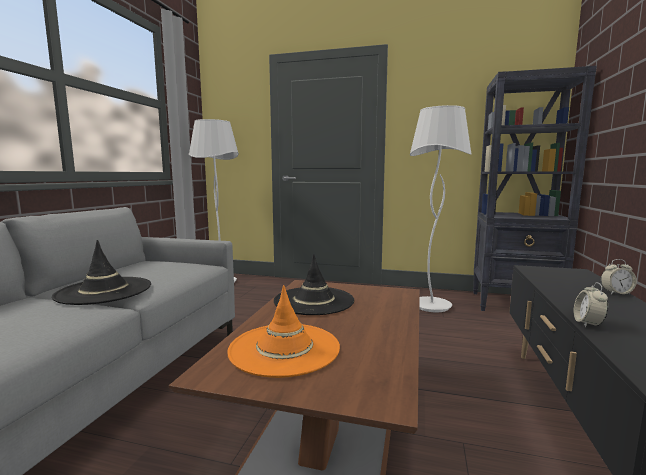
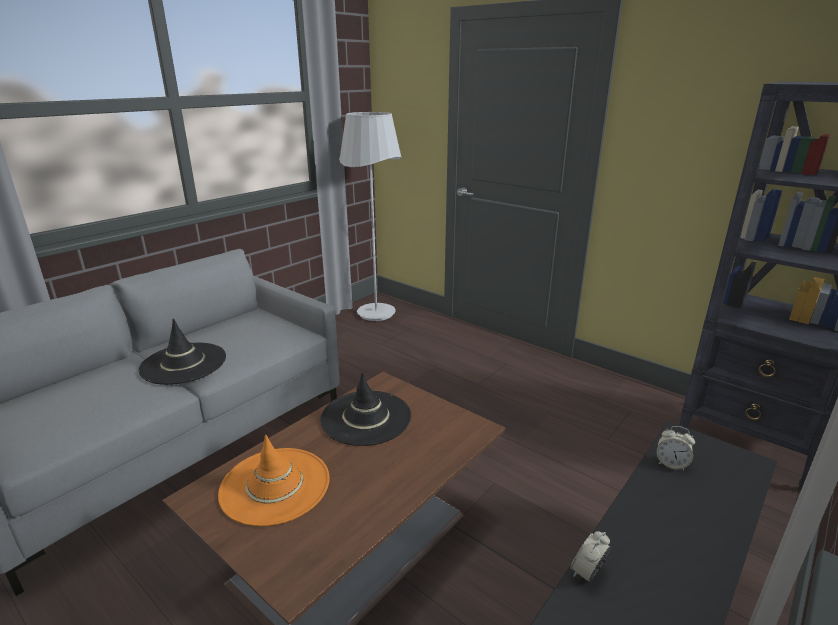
camera: 25 degrees right, 15 degrees up
(431, 306) = (609, 415): white floor lamp -> none
(616, 293) = (729, 529): alarm clock -> alarm clock (671, 464)

